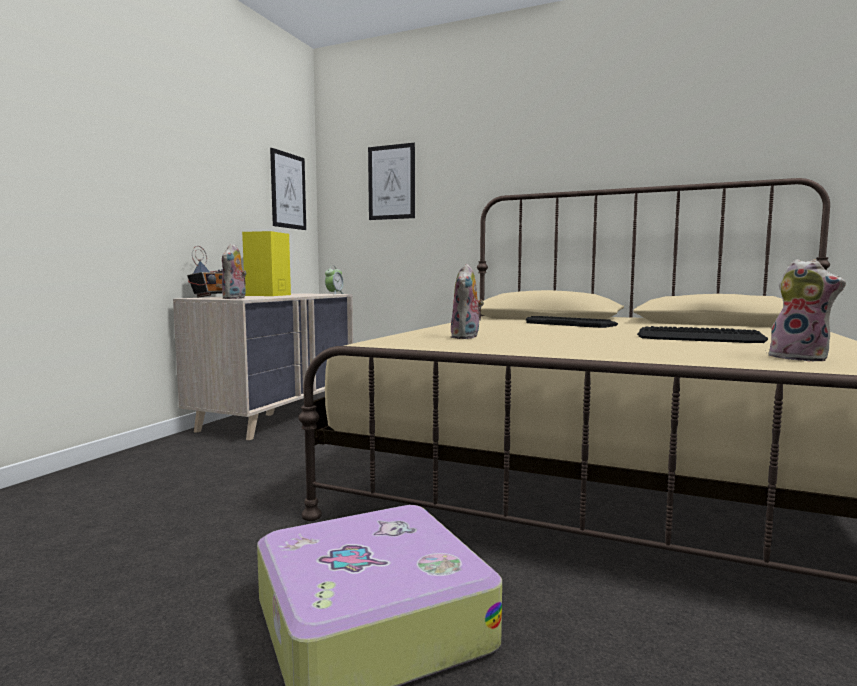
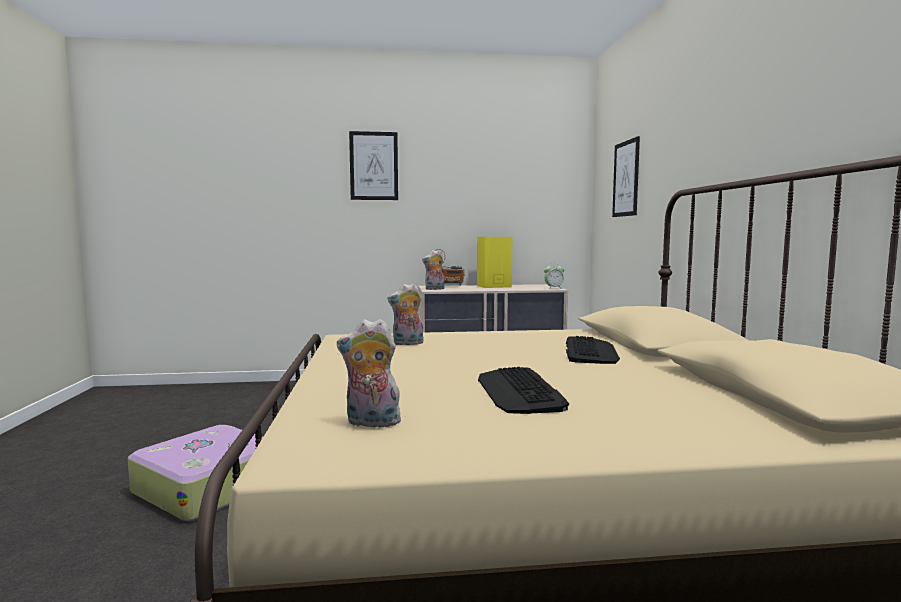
camera: 60 degrees right, 0 degrees up
(288, 191) = (549, 195): picture -> picture (374, 166)
(801, 358) = (371, 423): plush toy -> plush toy turned 75 degrees clockwise

